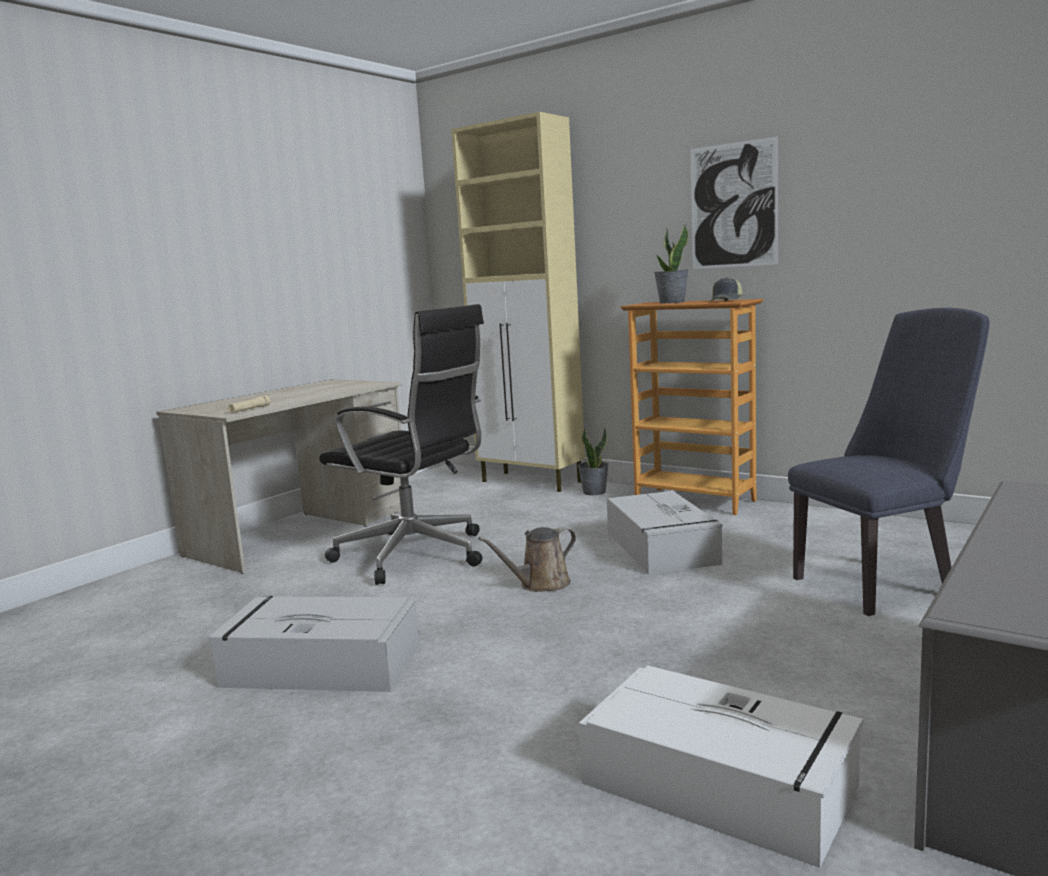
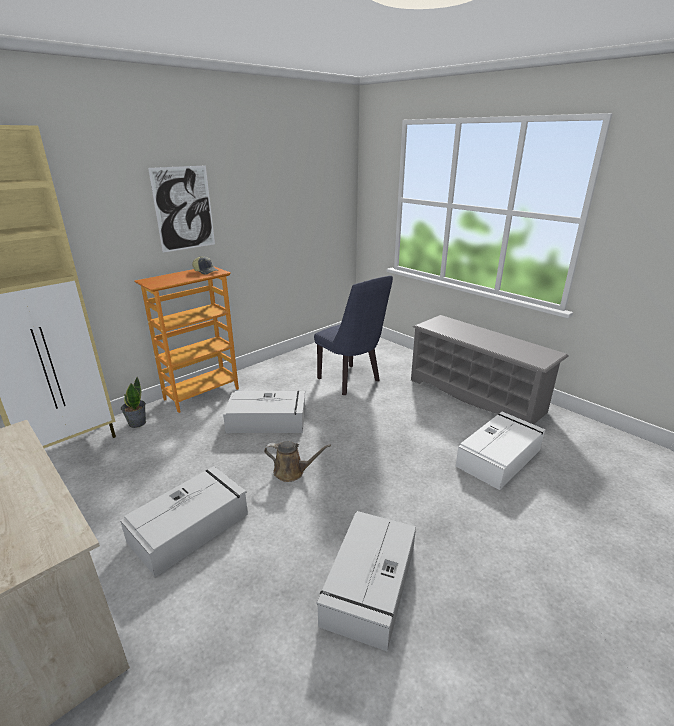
camera: 80 degrees left, 15 degrees up
(249, 409) = (59, 525): beige flashlight -> none
(416, 556) = (191, 526): black office chair -> grey storage box
(540, 584) = (292, 472): brown watering can -> brown watering can turned 60 degrees counterclockwise
(672, 302) = (167, 278): potted plant -> none
(882, 584) = (352, 381): blue chair -> blue chair turned 150 degrees clockwise

